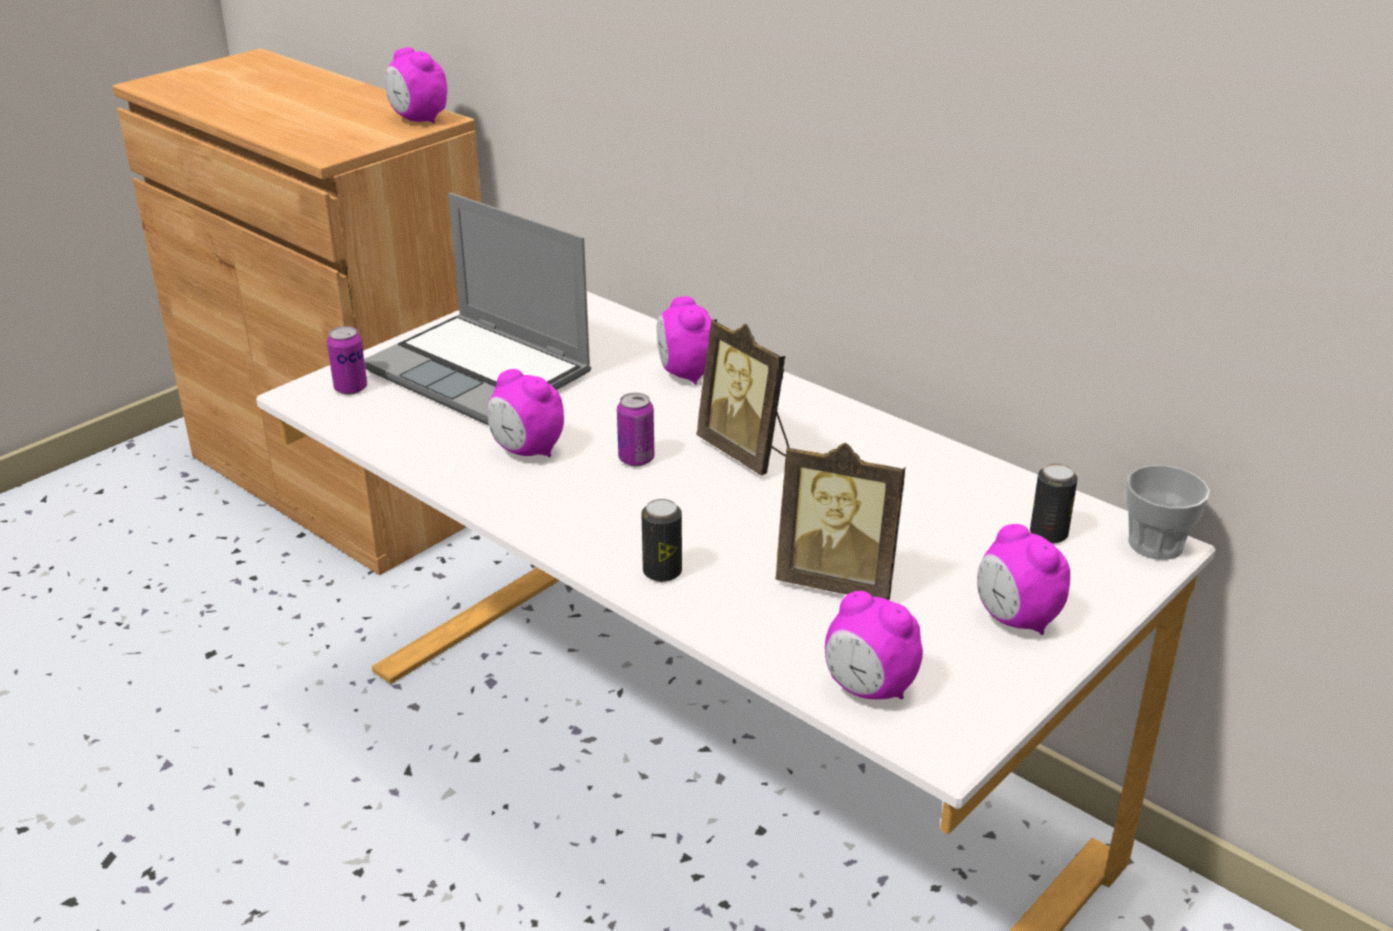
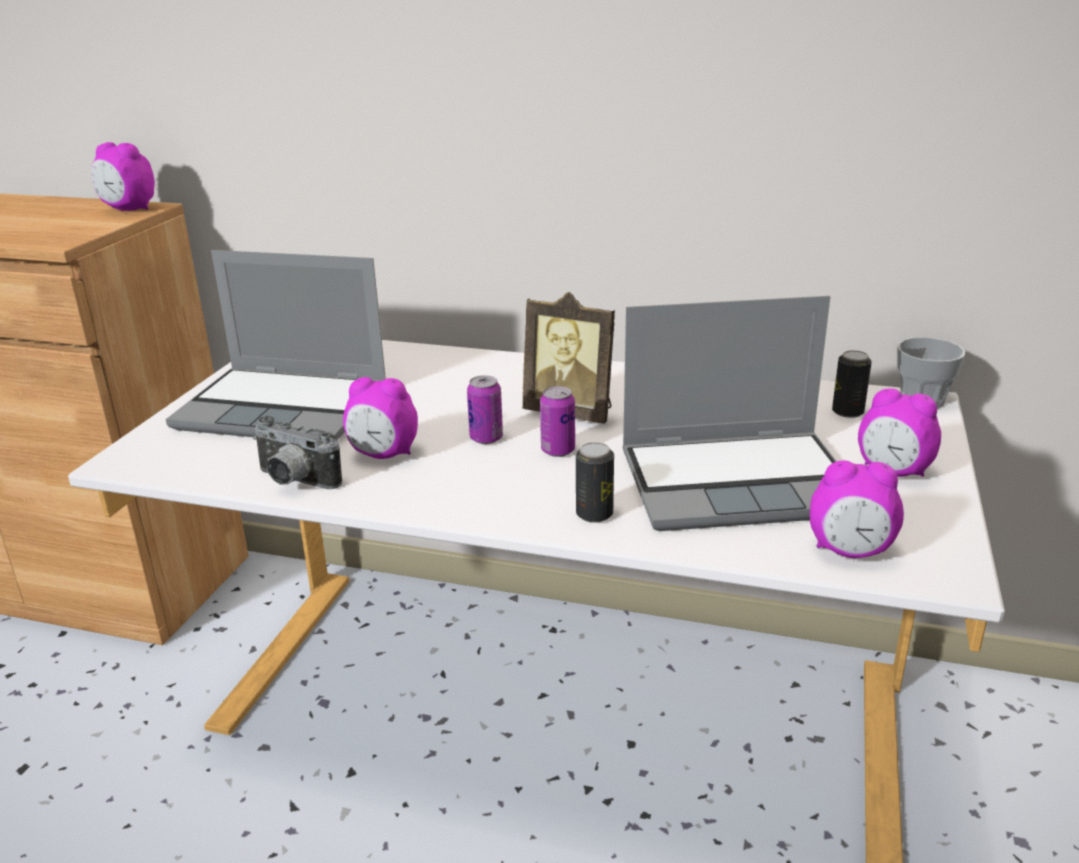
camera: 25 degrees left, 5 degrees down
(351, 388) = (166, 446): can -> can (558, 450)
(427, 457) = (293, 482): none -> camera
(686, 374) = (467, 372): alarm clock -> none
(838, 581) = (739, 482): picture frame -> laptop

